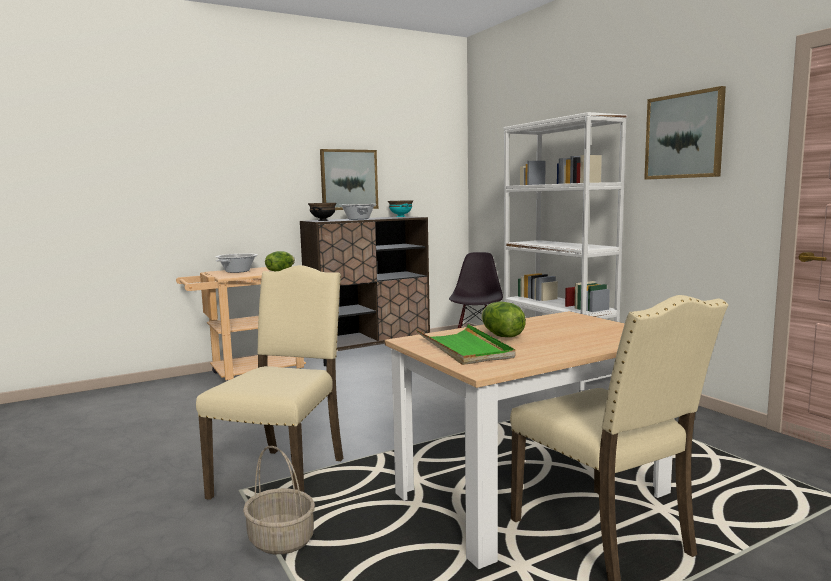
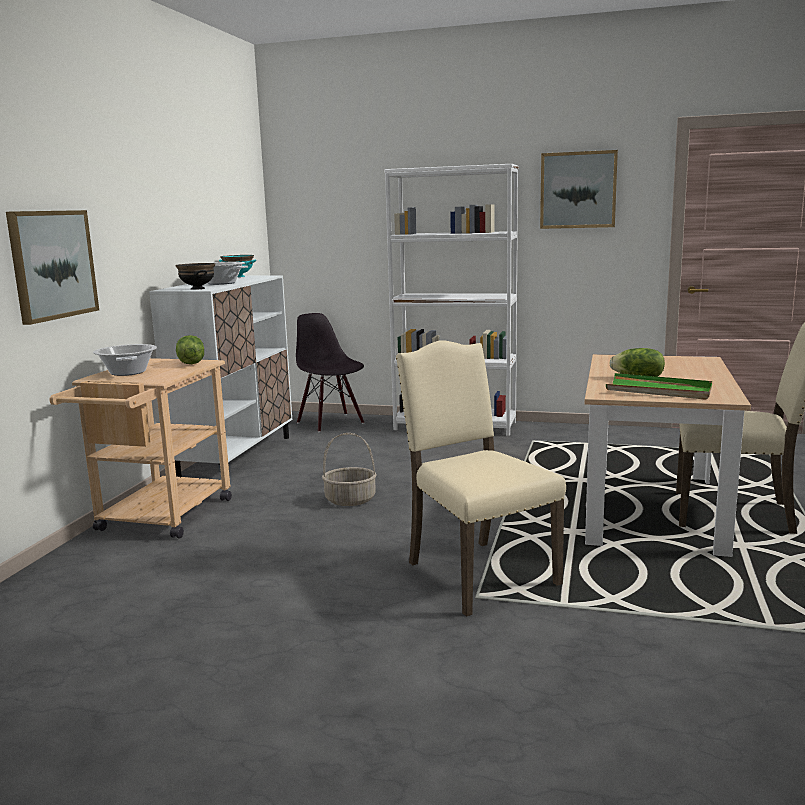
camera: 45 degrees left, 5 degrees up
(280, 540) = (598, 605): basket -> basket (349, 500)
(349, 179) = (183, 230): picture -> picture (52, 264)
(369, 352) = (237, 456): brown cabinet -> white cabinet

